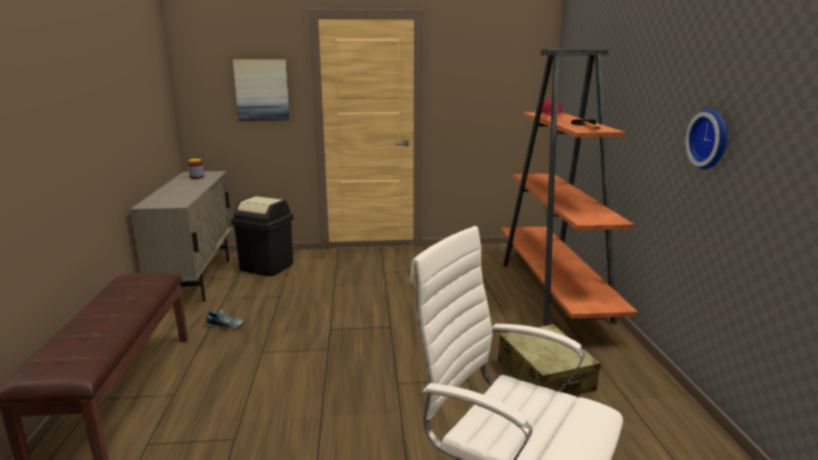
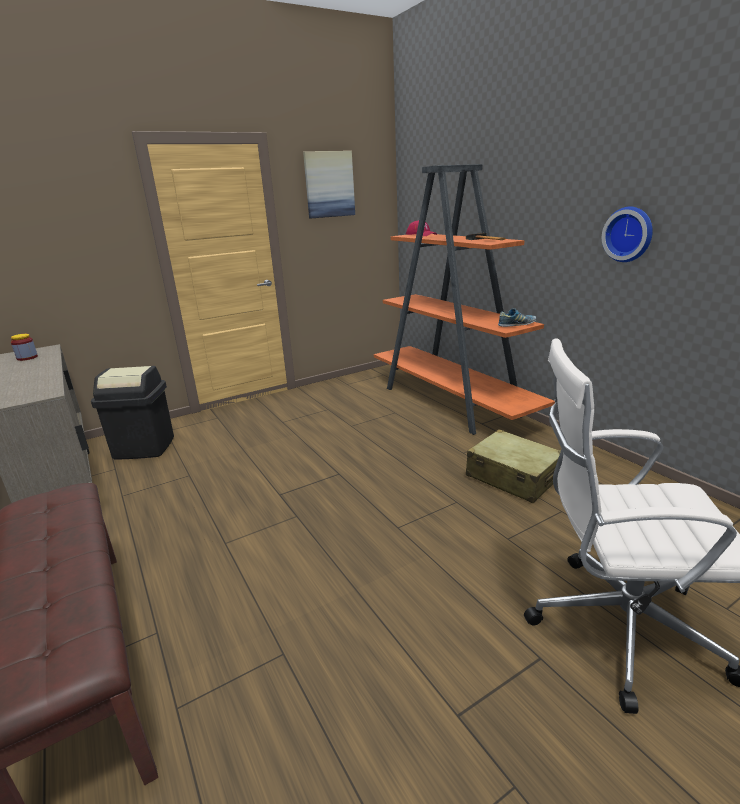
camera: 25 degrees left, 5 degrees up
(225, 326) = (152, 528): shoe -> shoe (516, 325)
(262, 90) = (88, 237): picture -> picture (329, 184)

